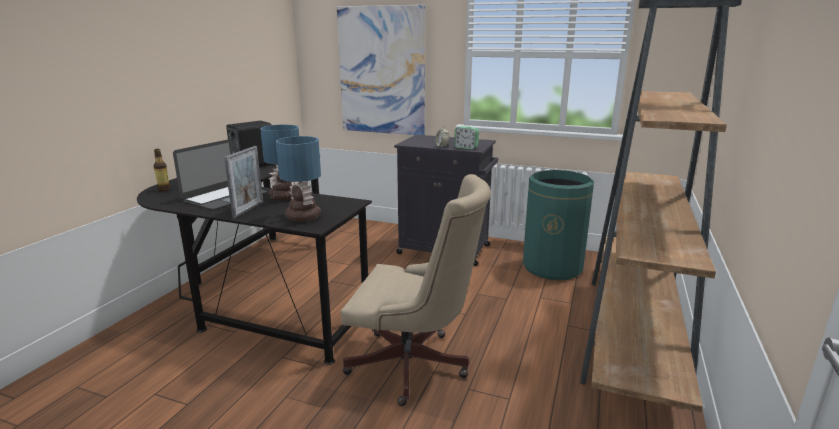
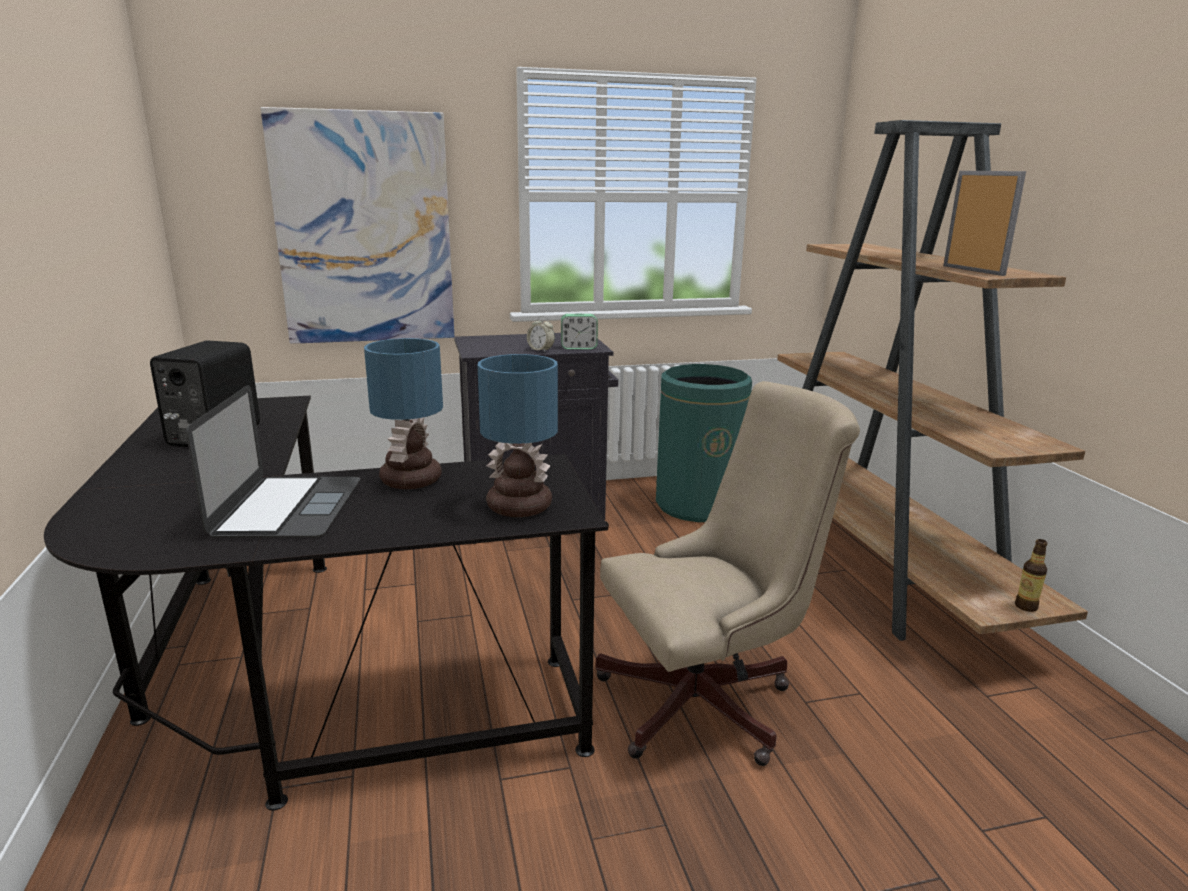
camera: 35 degrees left, 0 degrees up
(164, 189) = (103, 525): bottle -> bottle (1026, 606)
(248, 210) = (392, 519): picture frame -> picture frame (973, 270)

